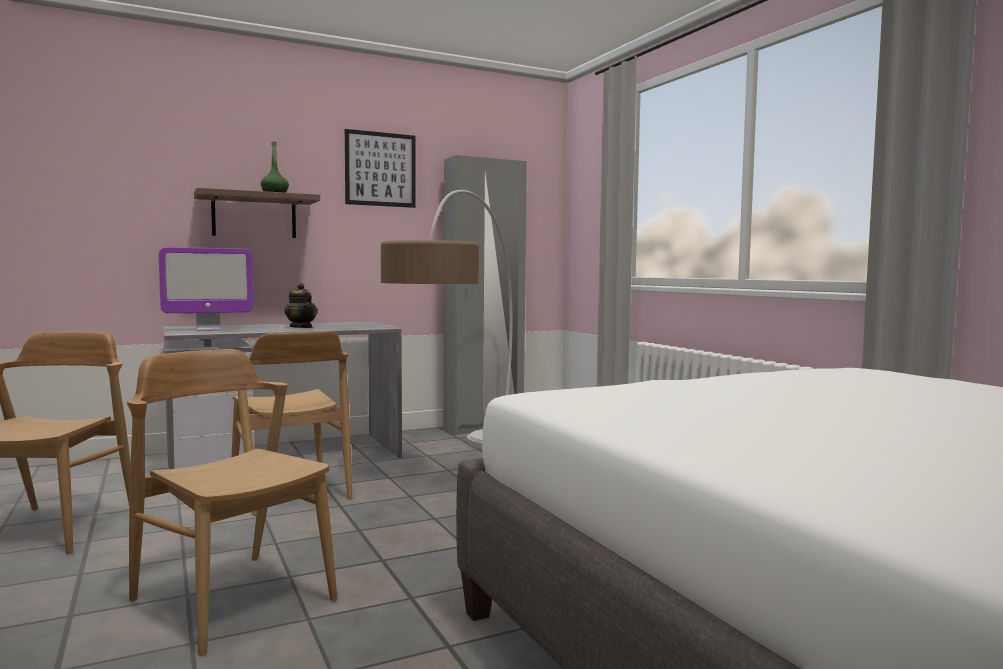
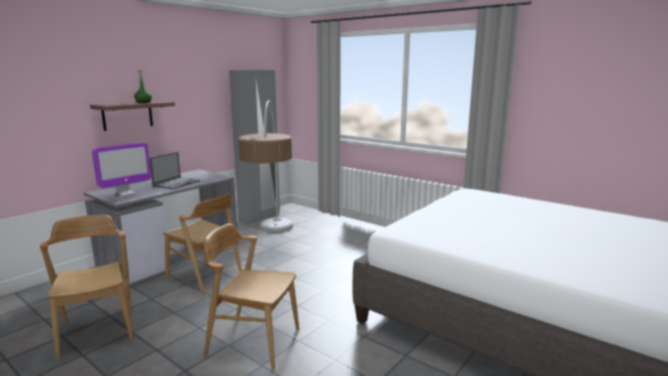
camera: 25 degrees left, 10 degrees up
(301, 327) = (176, 183): teapot -> laptop
(380, 169) = (195, 78): picture -> none

